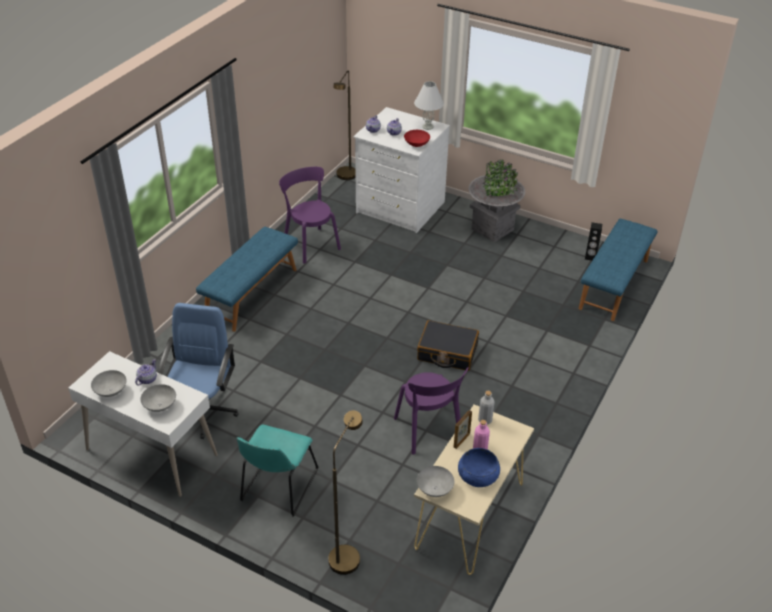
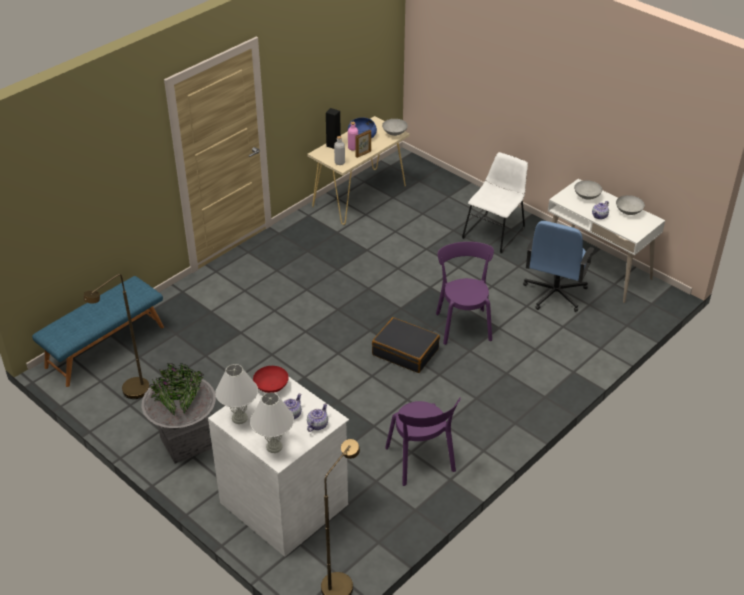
camera: 165 degrees left, 0 degrees up
(251, 293) = (502, 404): blue bench -> none
(278, 487) = (495, 231): turquoise chair -> white chair
(346, 553) = (452, 190): brown floor lamp -> brown floor lamp (131, 394)
(395, 117) = (274, 447): none -> white table lamp
(429, 431) = (365, 249): purple chair -> purple chair (463, 324)
(447, 352) = (318, 307): black suitcase -> black suitcase (405, 351)
(590, 257) = (101, 383): black speaker -> black speaker (333, 145)

